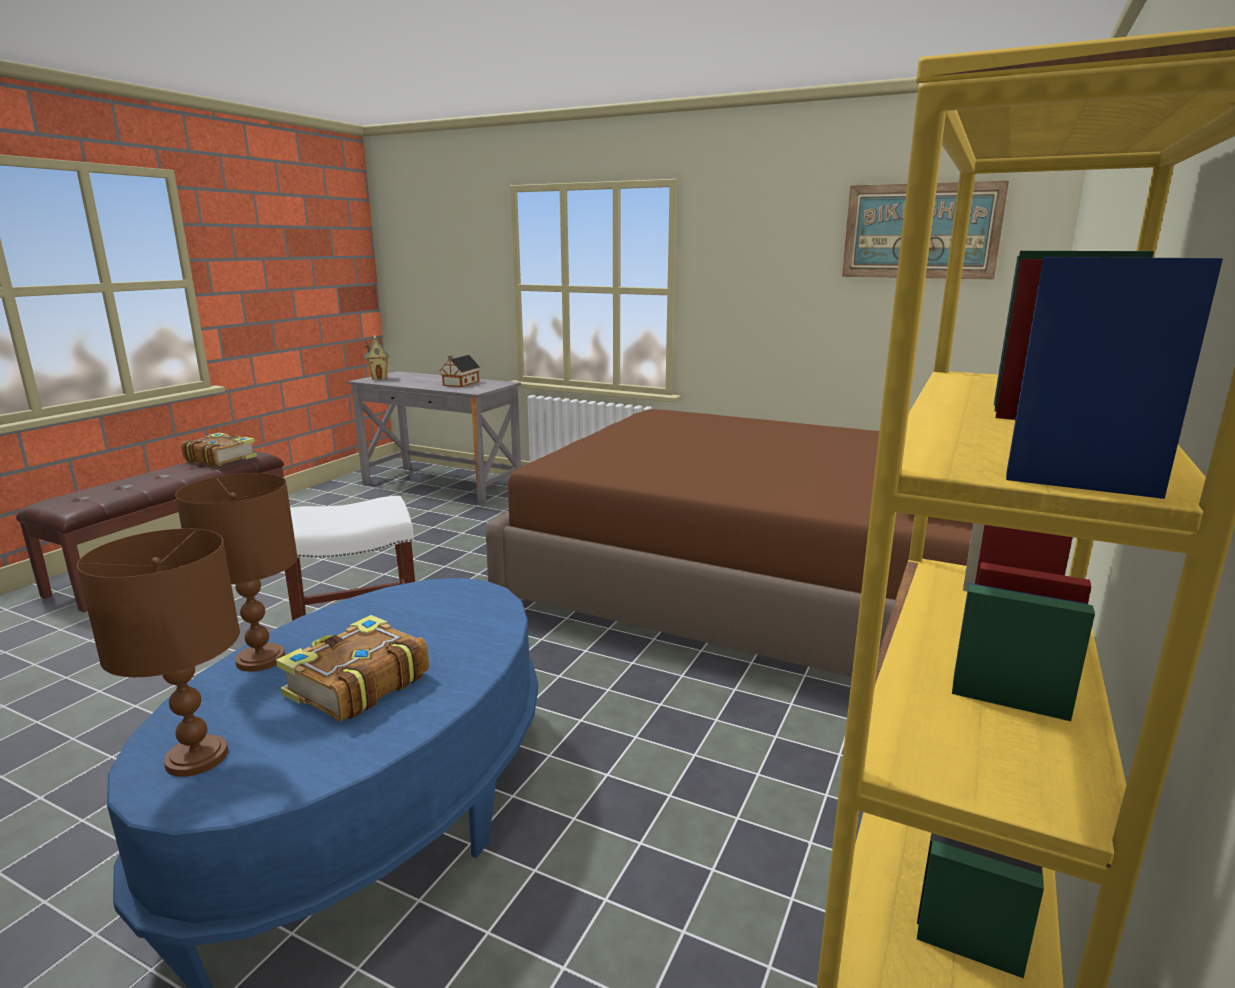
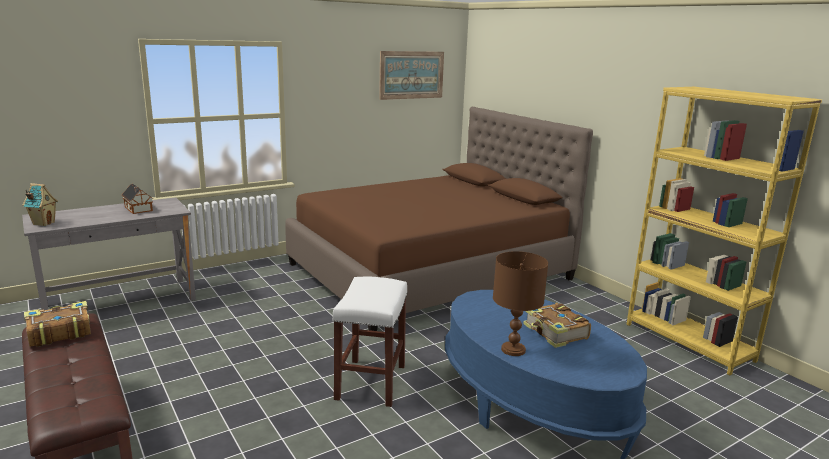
camera: 60 degrees left, 0 degrees up
(195, 758) = (597, 370): brown table lamp -> none

